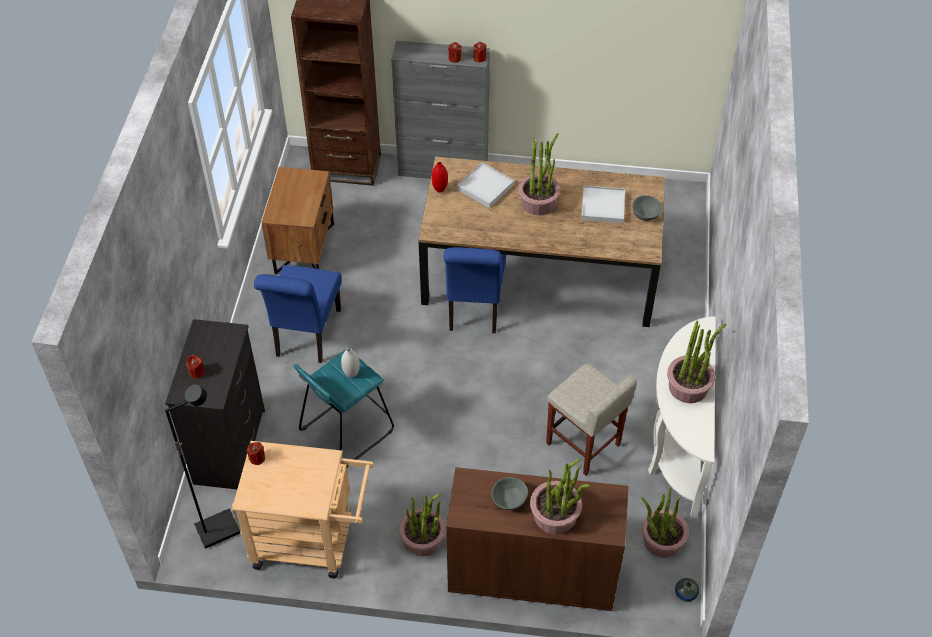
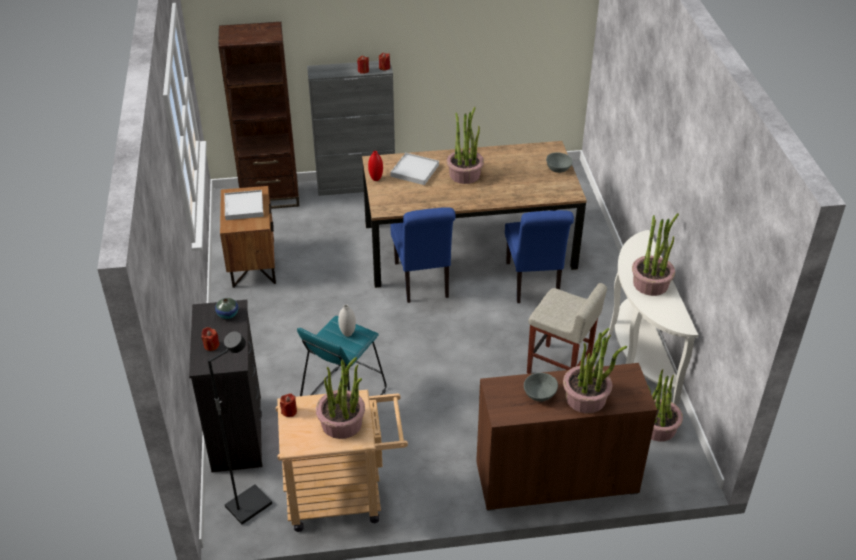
camera: 15 degrees left, 10 degrees down
(306, 336) = (279, 331): blue chair -> blue chair (533, 284)
(423, 539) = (446, 472): potted plant -> potted plant (342, 423)
(602, 206) = (520, 168): white tray -> white tray (244, 207)
(685, 594) = (696, 465): vase -> vase (227, 314)

